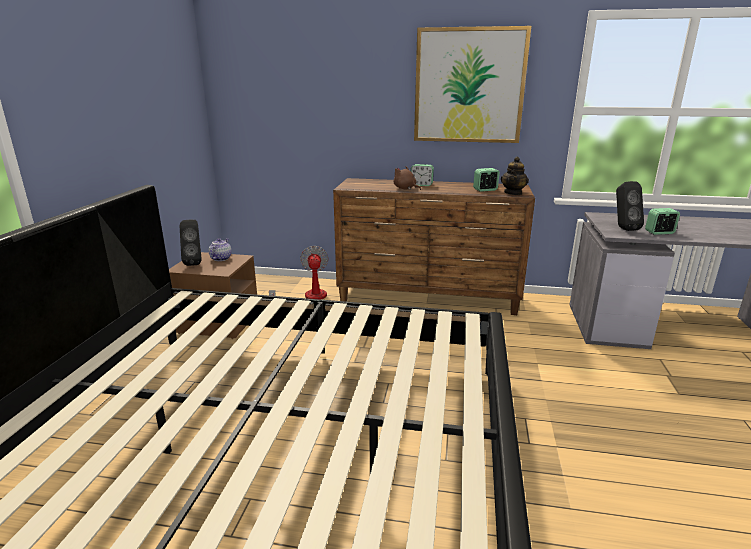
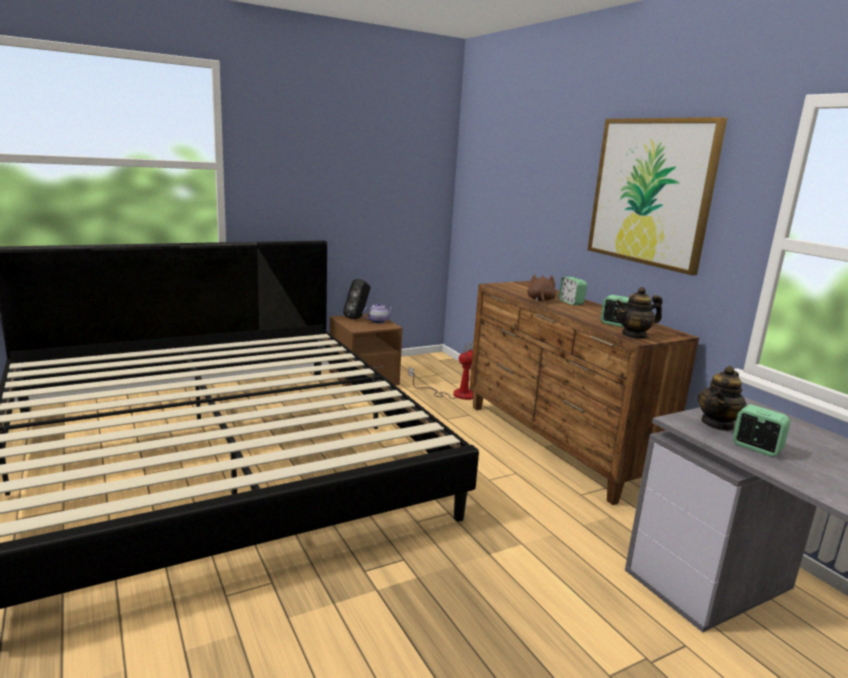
camera: 50 degrees right, 5 degrees down
(623, 228) = (718, 424): black speaker -> teapot

